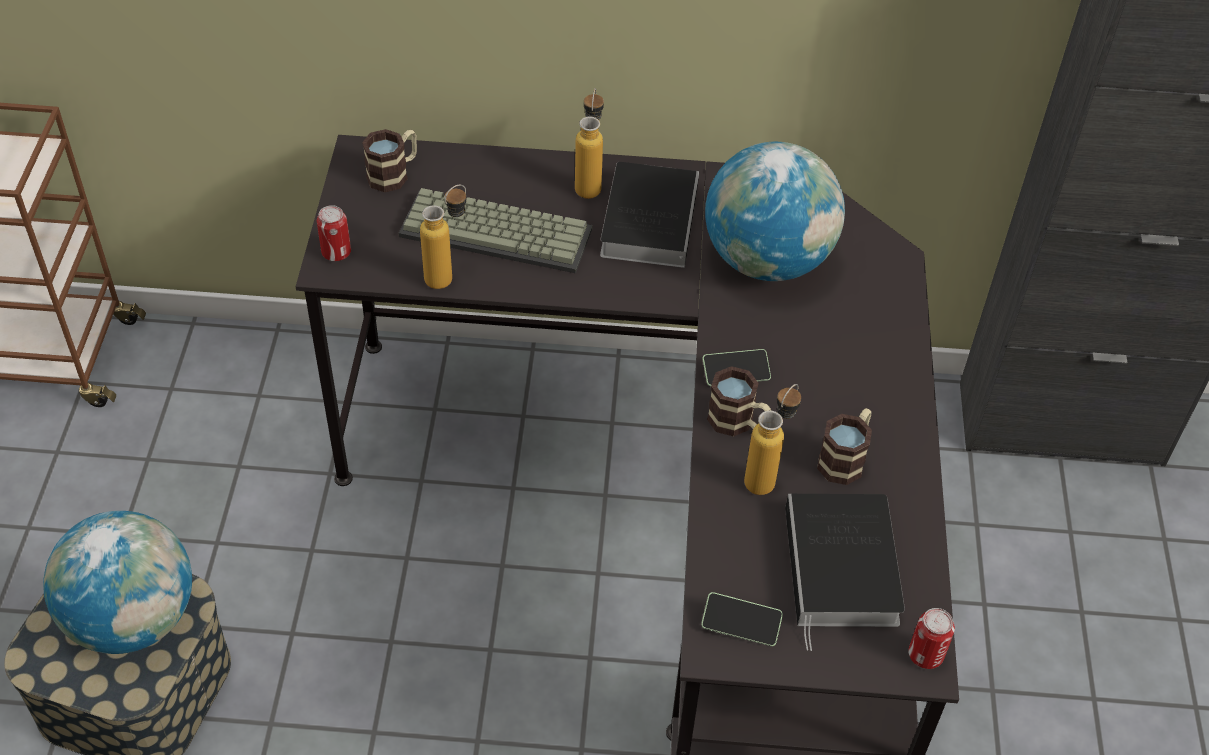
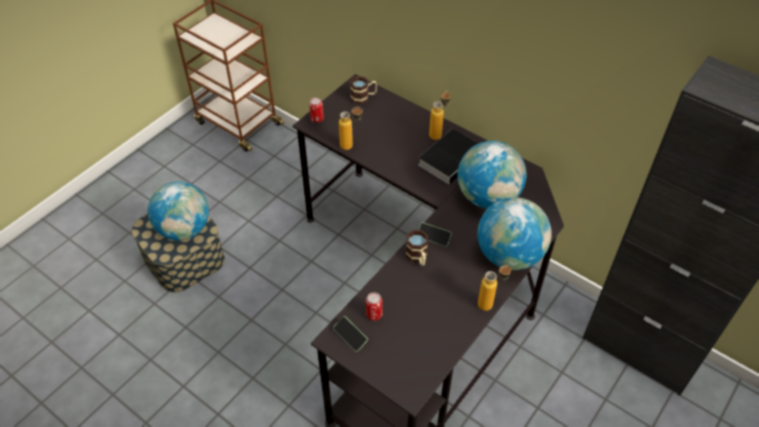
camera: 35 degrees right, 0 degrees up
(498, 231) = (385, 137): keyboard -> none
(767, 476) = (411, 284): bottle -> bottle (491, 303)
(842, 570) = (410, 338): book -> none
(845, 458) = (451, 294): mug -> none
(882, 343) = (509, 255): none -> globe
(925, 655) = (415, 390): can -> can (374, 314)

